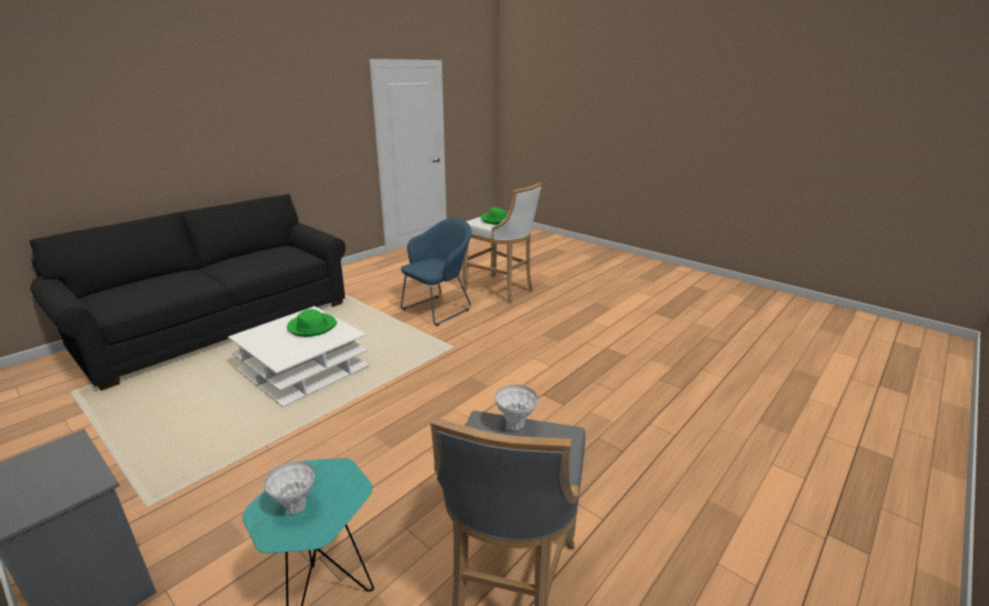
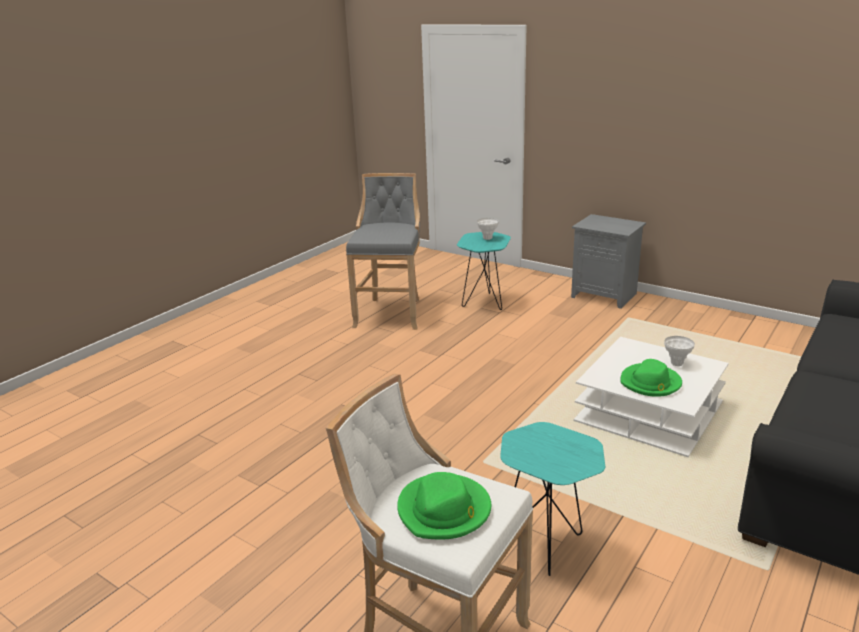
camera: 175 degrees right, 0 degrees up
(439, 309) = (547, 546): blue armchair -> turquoise side table
(515, 426) = (385, 239): white vase -> white vase (676, 363)

